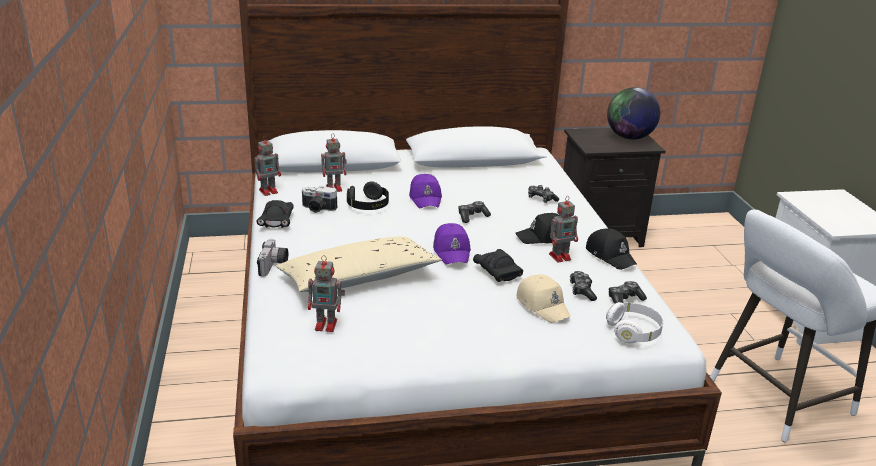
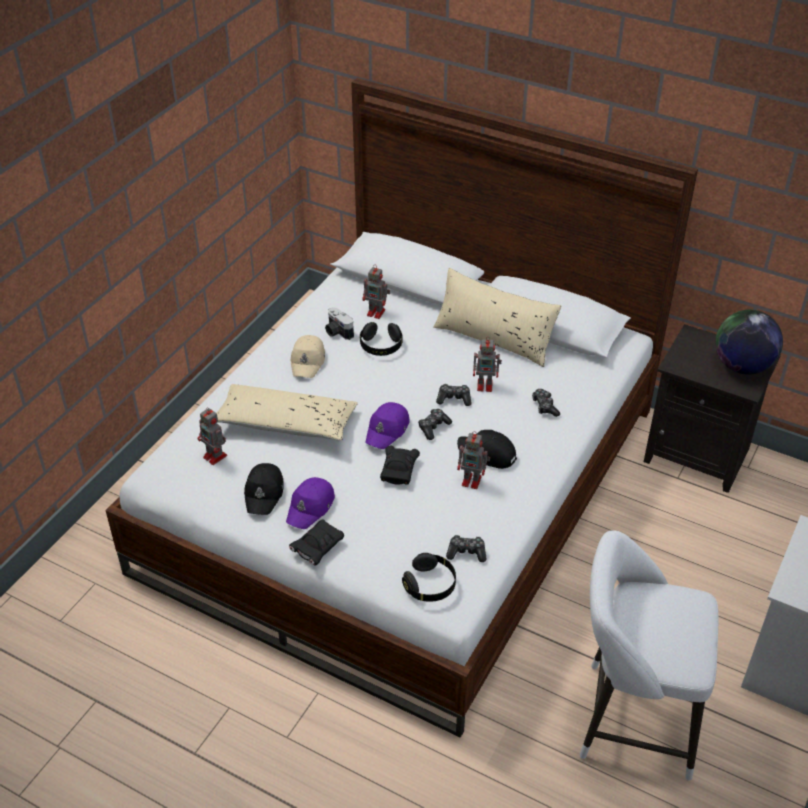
camera: 40 degrees right, 15 degrees up
(269, 191) = (321, 294): toy robot -> toy robot (486, 385)
(274, 266) = (242, 381): camera -> none
(277, 221) = (291, 333): black toy car -> black toy car (318, 548)
(425, 198) = (440, 358): purple cap -> purple cap (311, 507)
(447, 176) = (494, 338): none -> beige pillow
(543, 305) = (392, 521): beige cap -> beige cap (308, 361)
(582, 291) = (442, 525): game controller -> game controller (433, 427)
(610, 255) = (521, 502): black cap -> black cap (264, 493)
(633, 332) = (430, 585): white headphones -> black headphones

